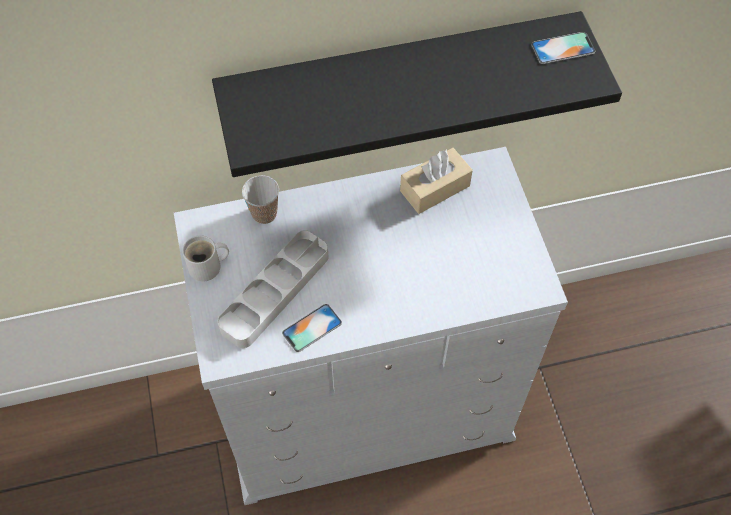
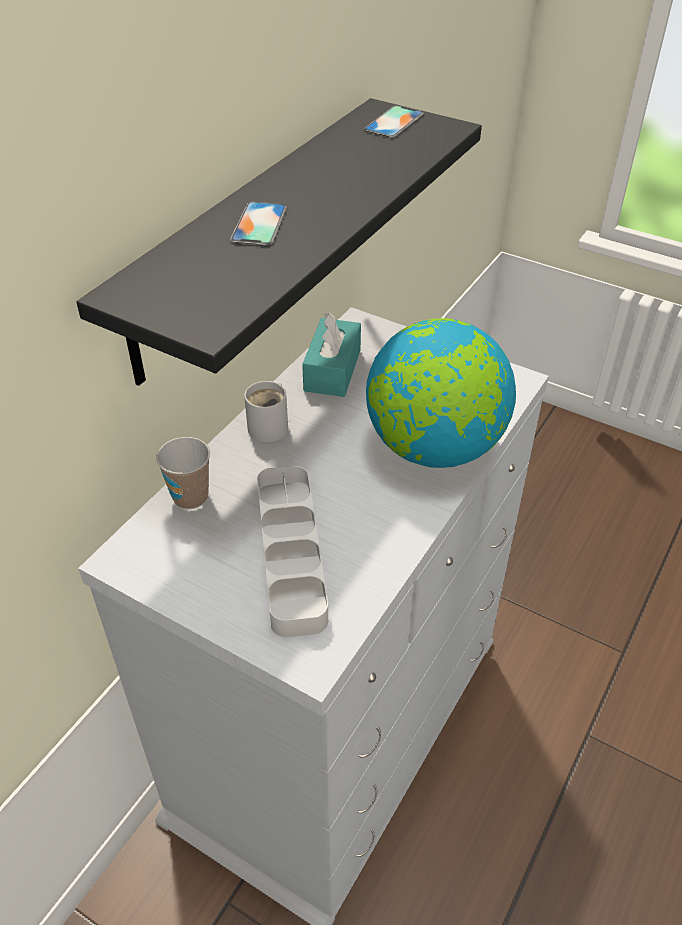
camera: 45 degrees left, 15 degrees down
(208, 267) = (187, 587): white mug -> white mug (271, 426)
(312, 328) = (370, 555): phone -> phone (259, 224)
(427, 292) = (433, 447): none -> globe
(435, 188) = (332, 370): beige tissue box -> turquoise tissue box

